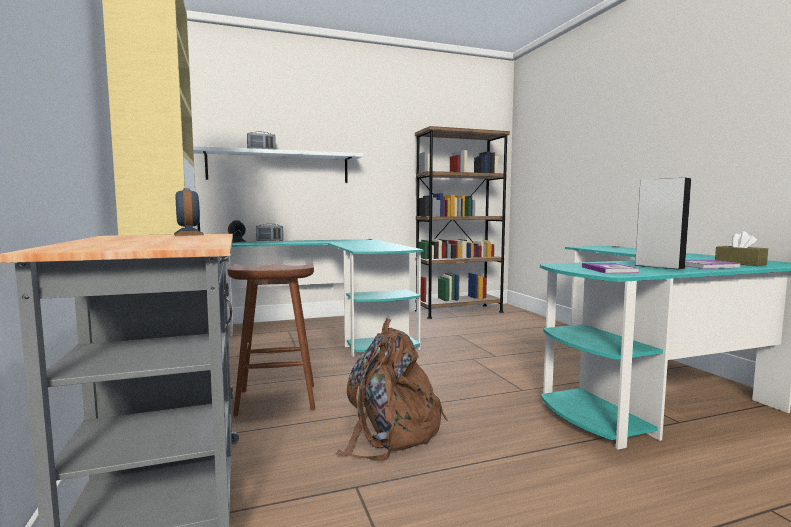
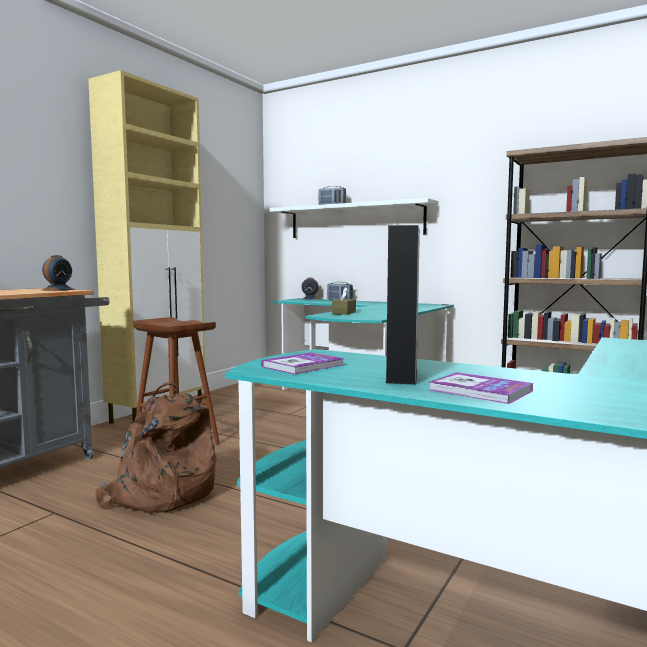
camera: 50 degrees right, 0 degrees up
(740, 263) = (597, 402): brown tissue box -> brown tissue box (344, 313)

